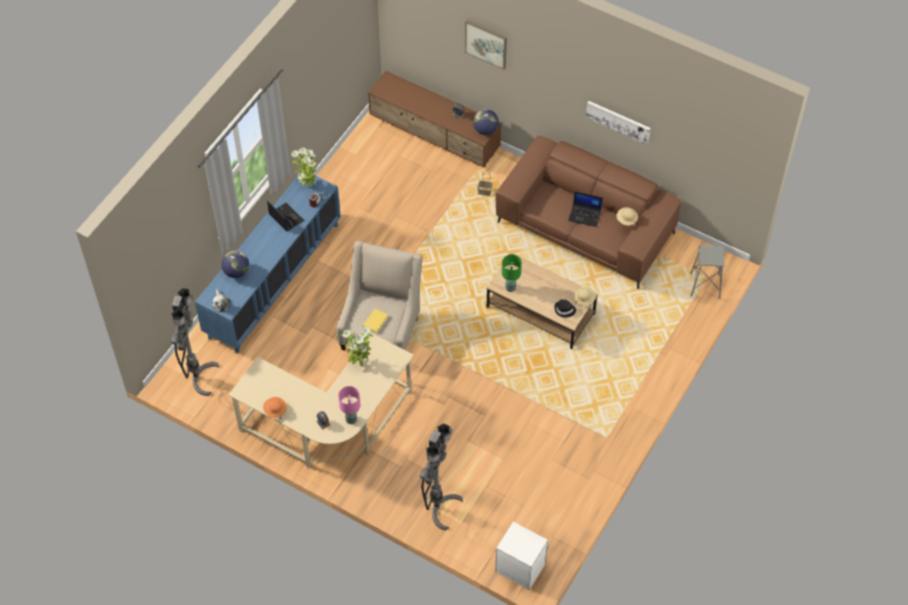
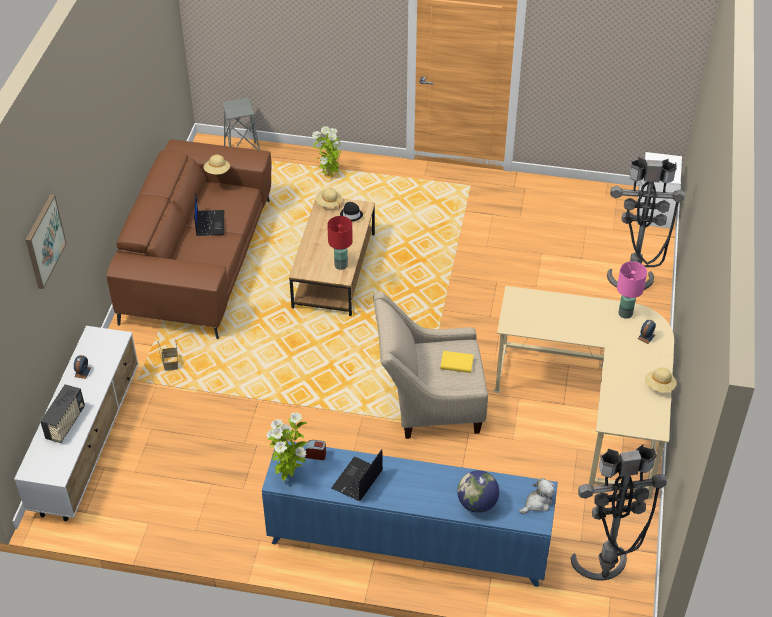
camera: 110 degrees left, 10 degrees down
(275, 410) = (659, 386): orange hat -> beige hat
(359, 361) = (544, 330): potted plant -> potted plant (329, 176)
(418, 100) = (66, 423): none -> radio
(435, 136) = (88, 442): brown tv stand -> white tv stand
(485, 130) = (104, 337): globe -> none
(510, 288) = (341, 265): green table lamp -> red table lamp
(618, 121) = (122, 134): picture -> none

